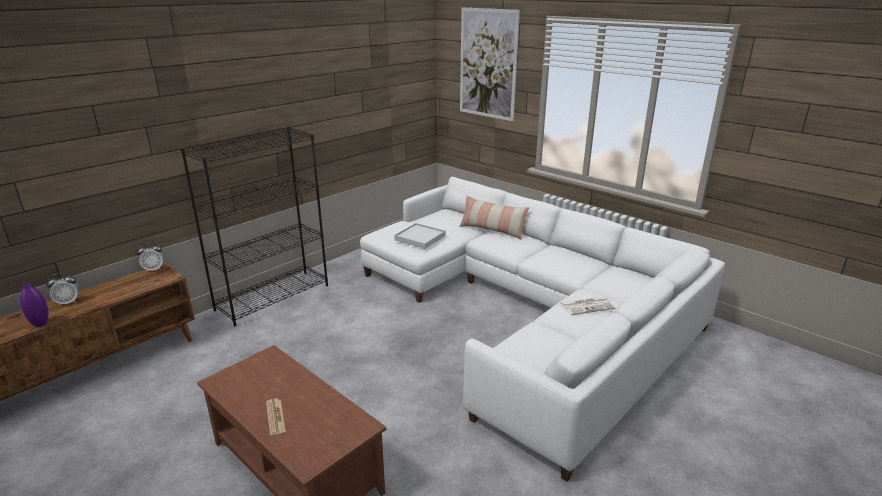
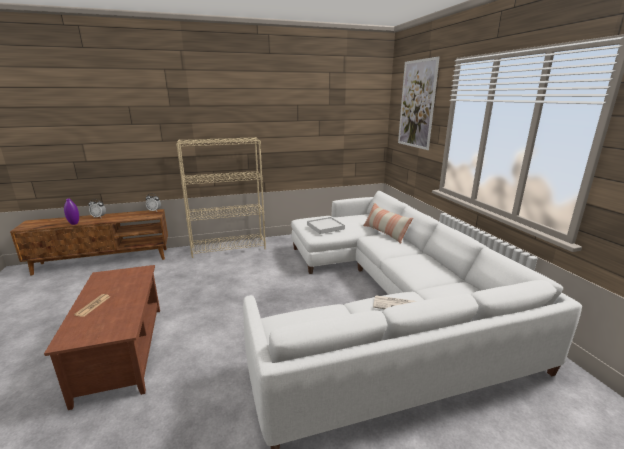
camera: 30 degrees right, 5 degrees down
(273, 297) = (229, 247): black bookcase -> beige bookcase

